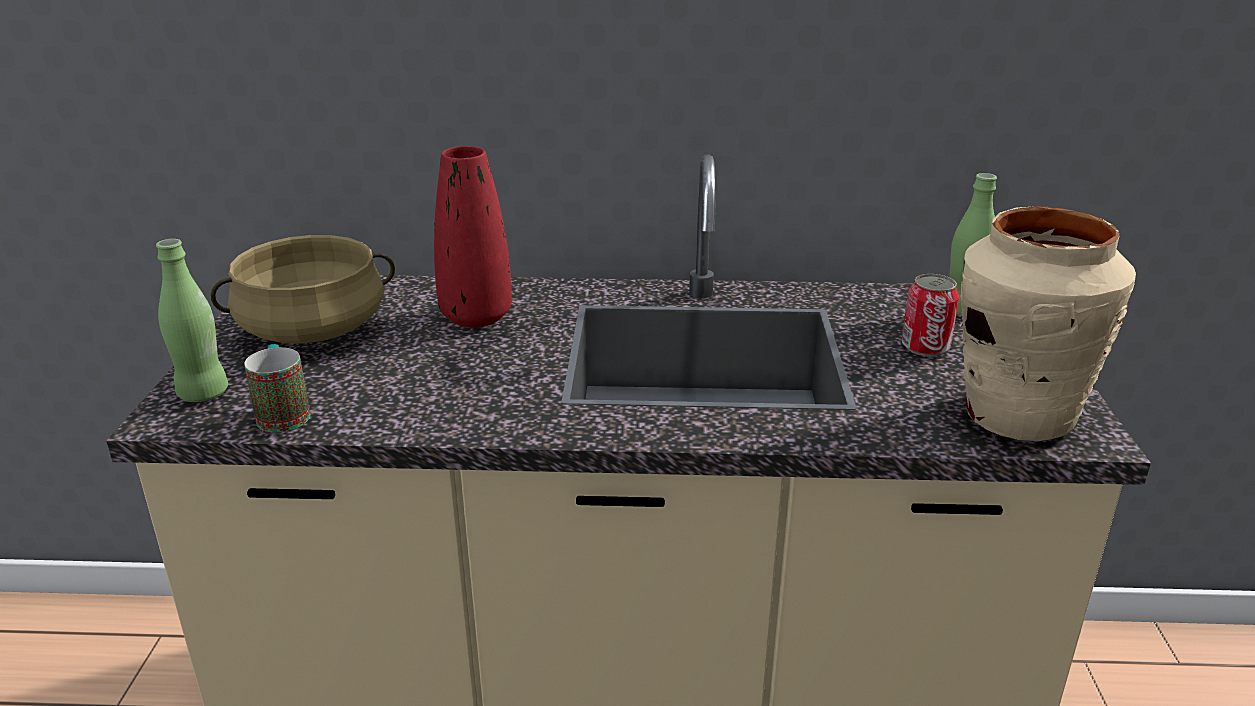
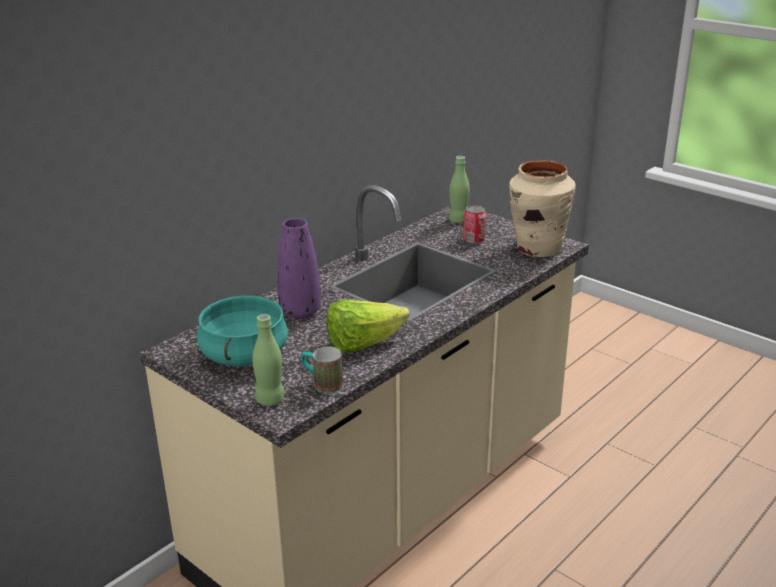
camera: 50 degrees left, 0 degrees up
(312, 330) = (245, 355): beige cooking pot -> turquoise cooking pot
(438, 396) = (363, 344): none -> lettuce
(476, 317) = (300, 312): red vase -> purple vase

